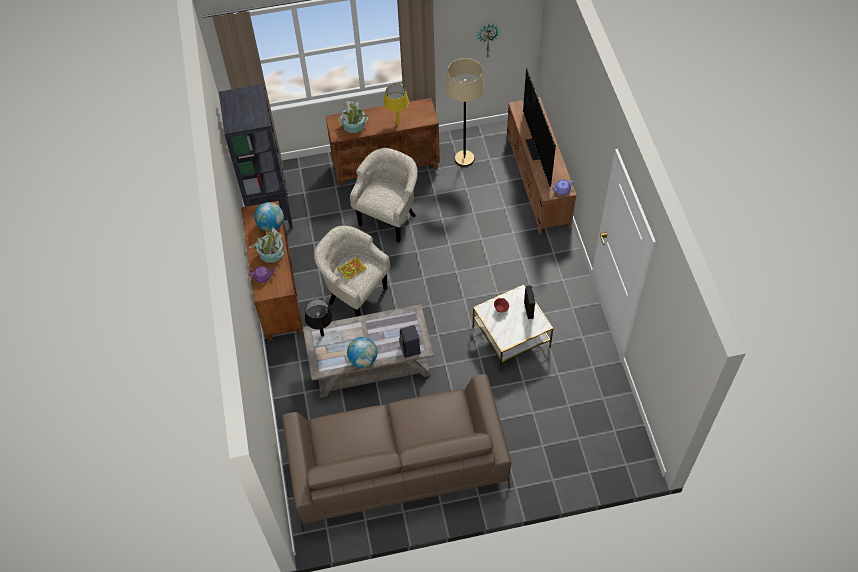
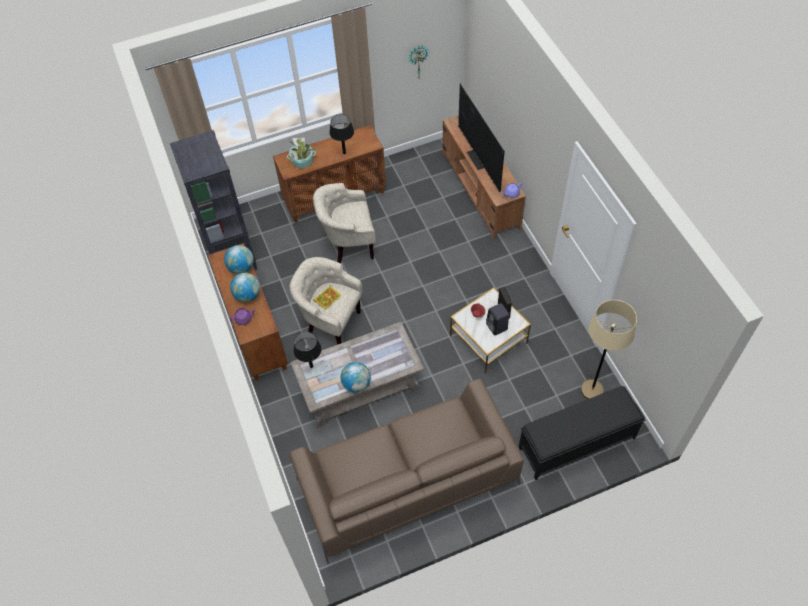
camera: 10 degrees left, 0 degrees up
(271, 254) = (247, 295): potted plant -> globe
(389, 218) = (348, 245): beige armchair -> beige armchair turned 120 degrees counterclockwise
(397, 123) = (344, 153): yellow table lamp -> black table lamp
(410, 349) = (400, 366): black speaker -> black speaker (497, 327)
(464, 159) = (407, 180): beige floor lamp -> beige floor lamp (592, 390)
(576, 457) = (576, 443): none -> black bench

